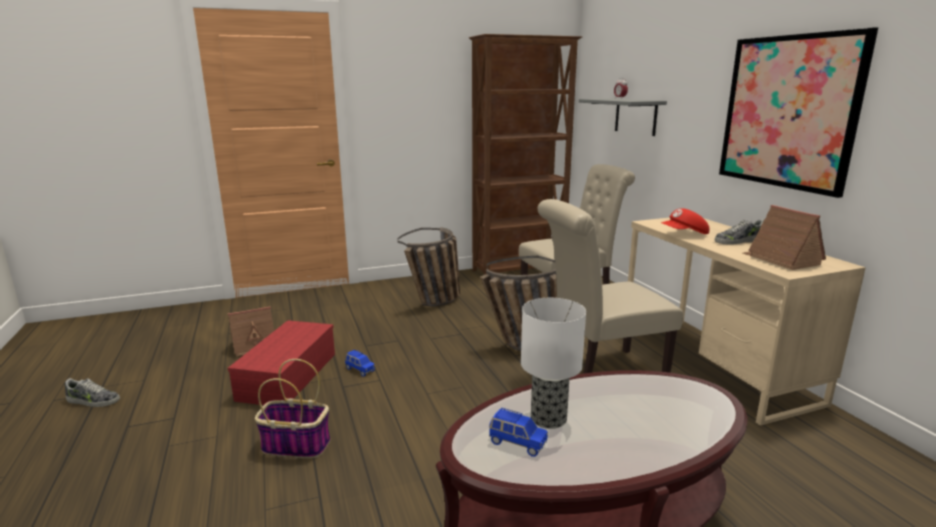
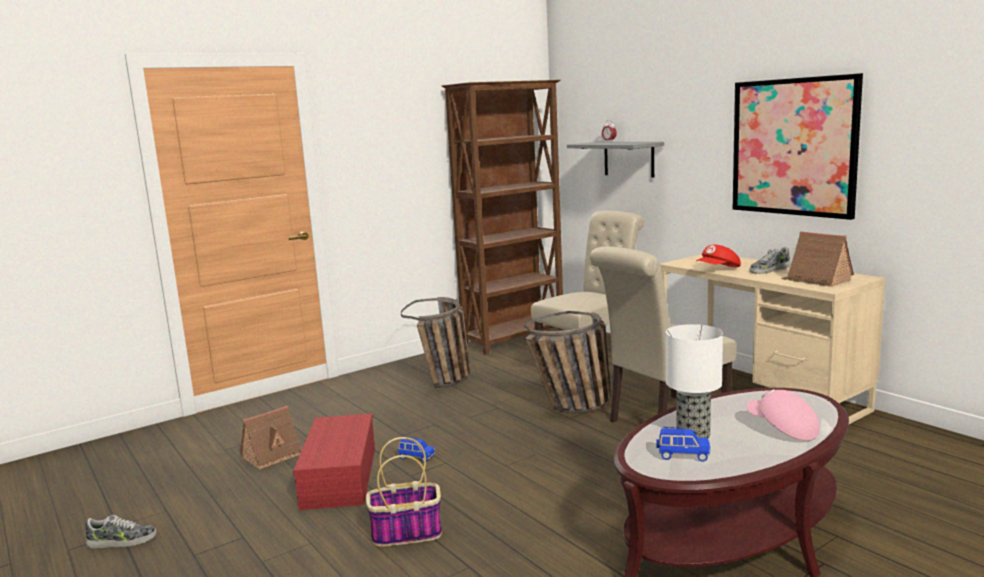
camera: 15 degrees left, 5 degrees down
(652, 432) = (782, 429): none -> pink cap

